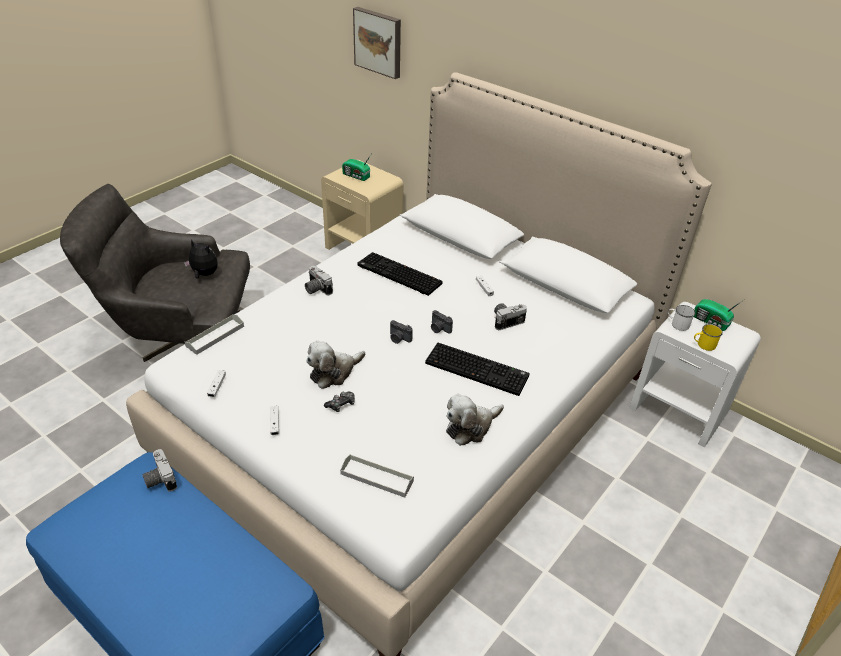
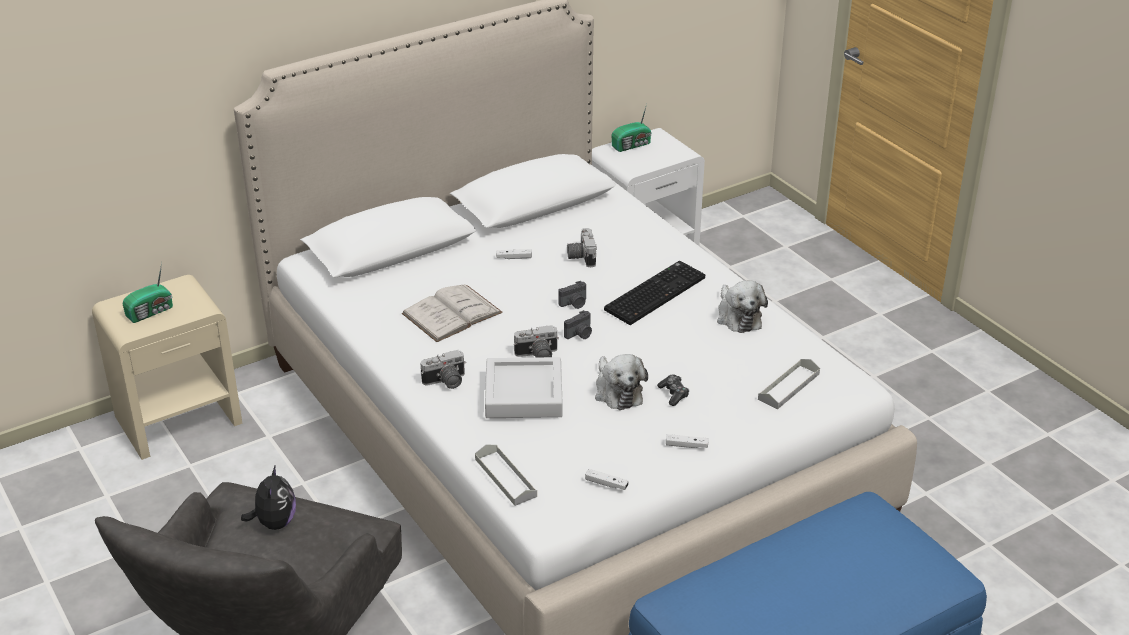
camera: 70 degrees left, 5 degrees down
(159, 479) = (695, 586): camera -> camera (537, 355)
(204, 274) = (274, 522): plush toy -> plush toy turned 135 degrees clockwise
(310, 325) = (524, 394): none -> grey tray
(378, 42) = (96, 105): picture -> none
(397, 275) = (452, 313): keyboard -> white book
(677, 324) = (626, 164): white mug -> none
(703, 345) = (664, 160): yellow mug -> none

